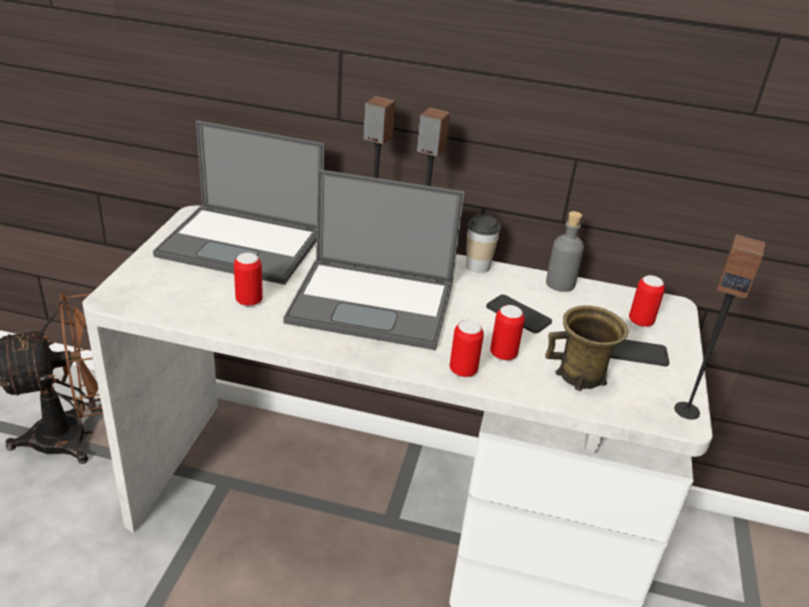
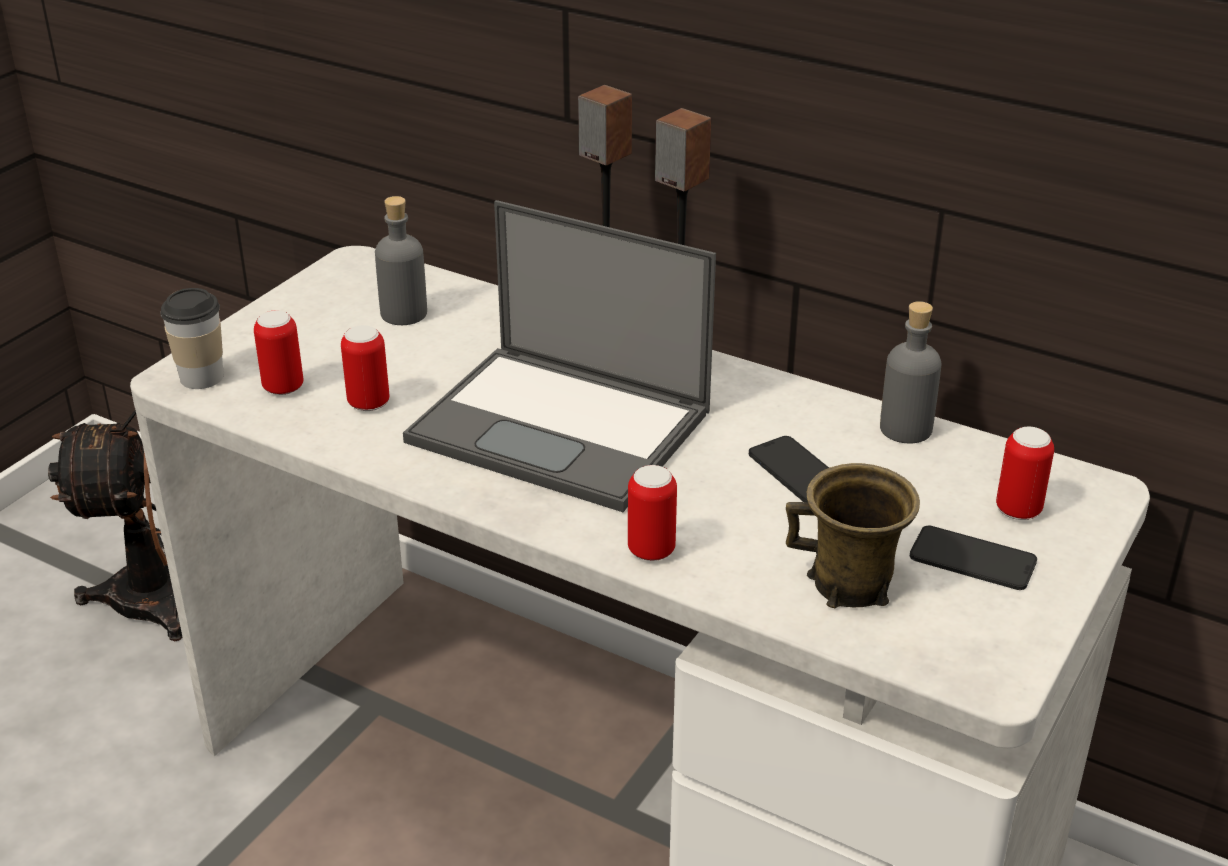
camera: 20 degrees right, 0 degrees up
(244, 244) = (404, 313): laptop -> grey bottle
(478, 266) = (773, 384): cup -> cup (202, 377)
(503, 354) = (734, 534): can -> can (283, 387)
(687, 410) = (1012, 668): speaker -> none

